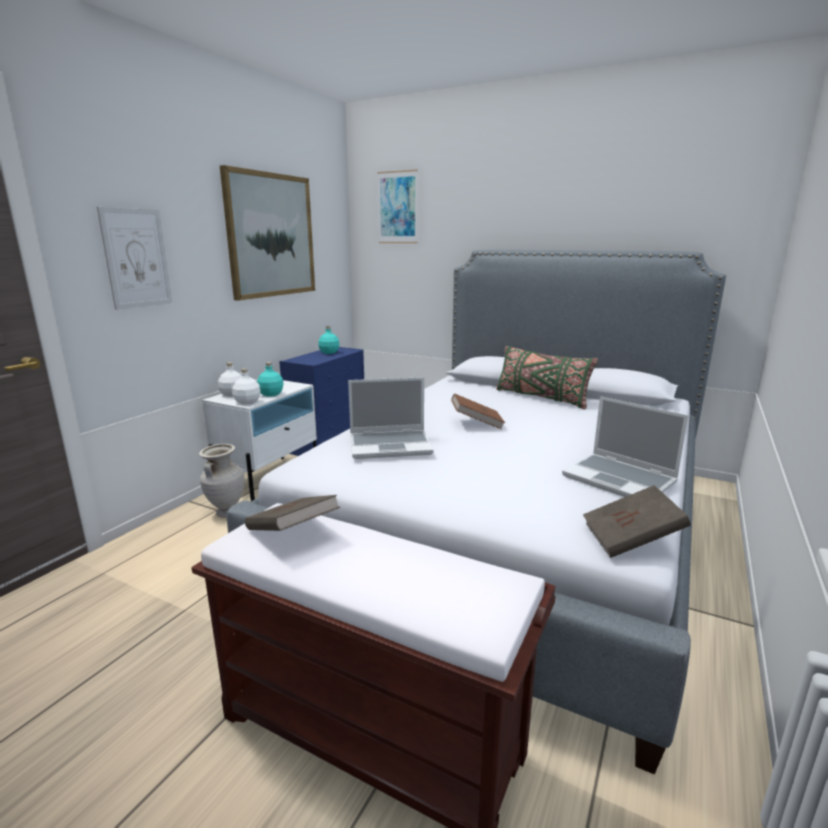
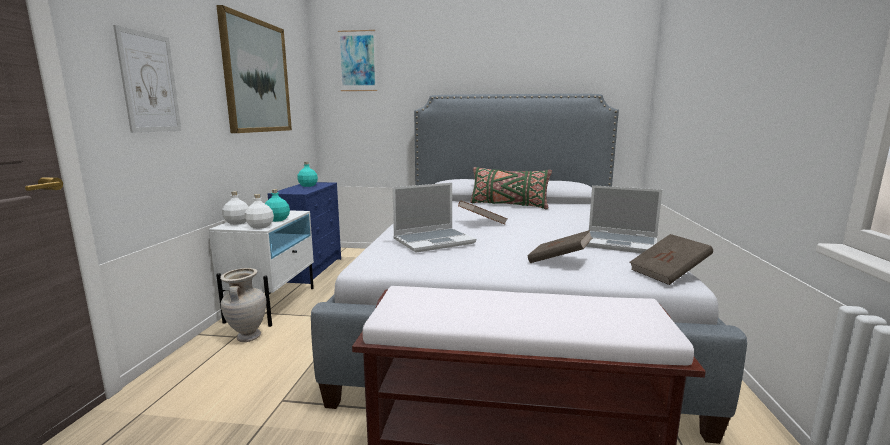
camera: 20 degrees left, 5 degrees down
(292, 533) = (433, 302): brown book -> brown book (559, 261)

